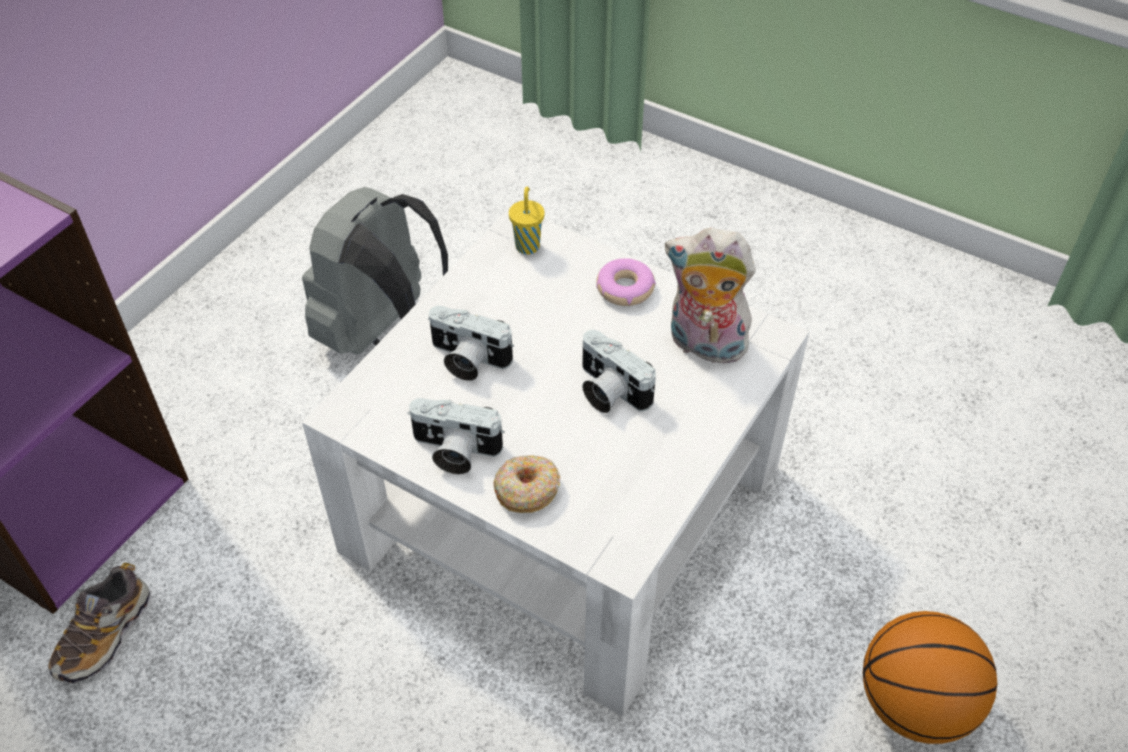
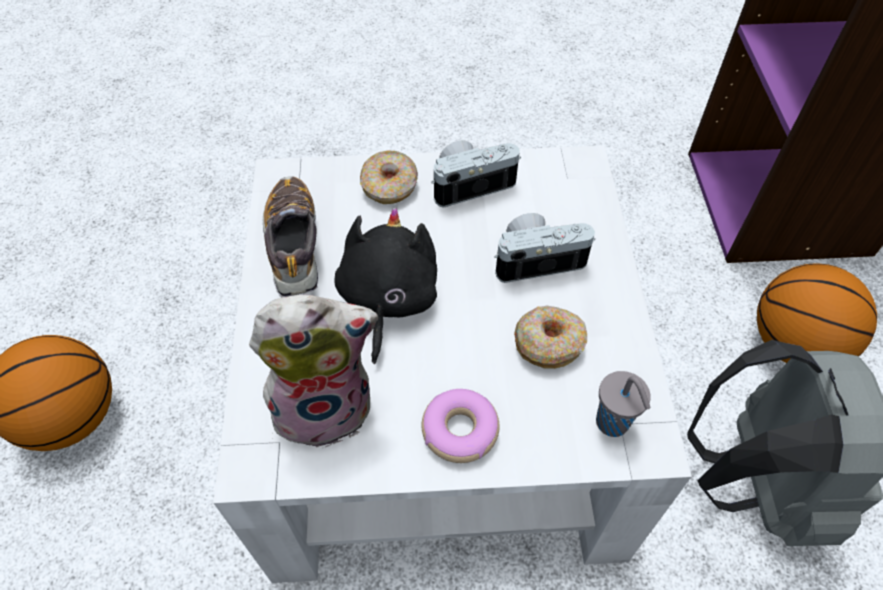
camera: 145 degrees right, 5 degrees up
(105, 635) = (646, 161): shoe -> shoe (294, 247)
(234, 389) = (793, 344): none -> basketball
(519, 304) = (549, 343): none -> donut
(527, 245) = (613, 424): yellow cup -> grey cup
(608, 391) = (387, 300): camera -> black plush toy

